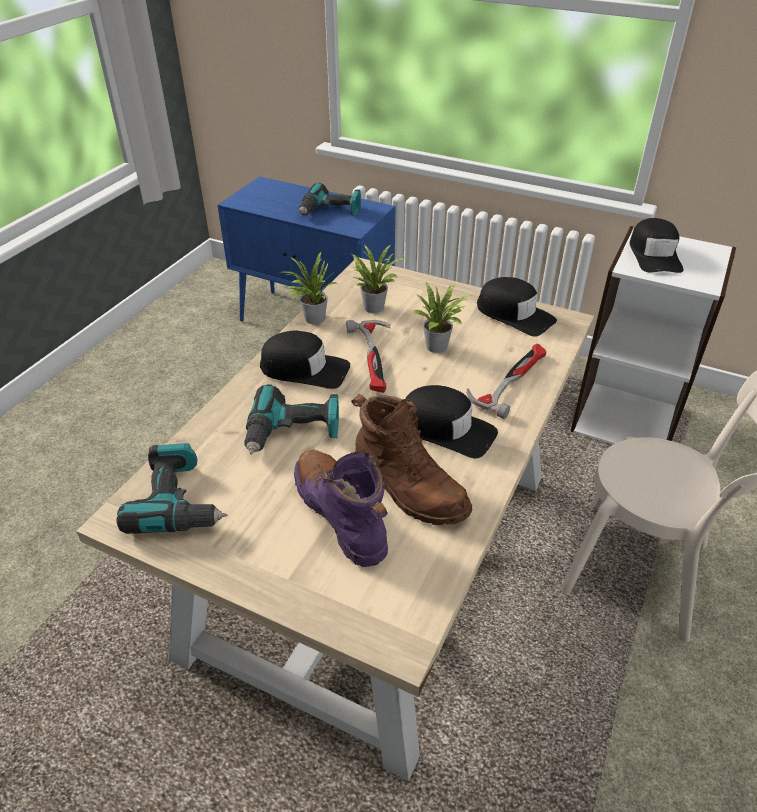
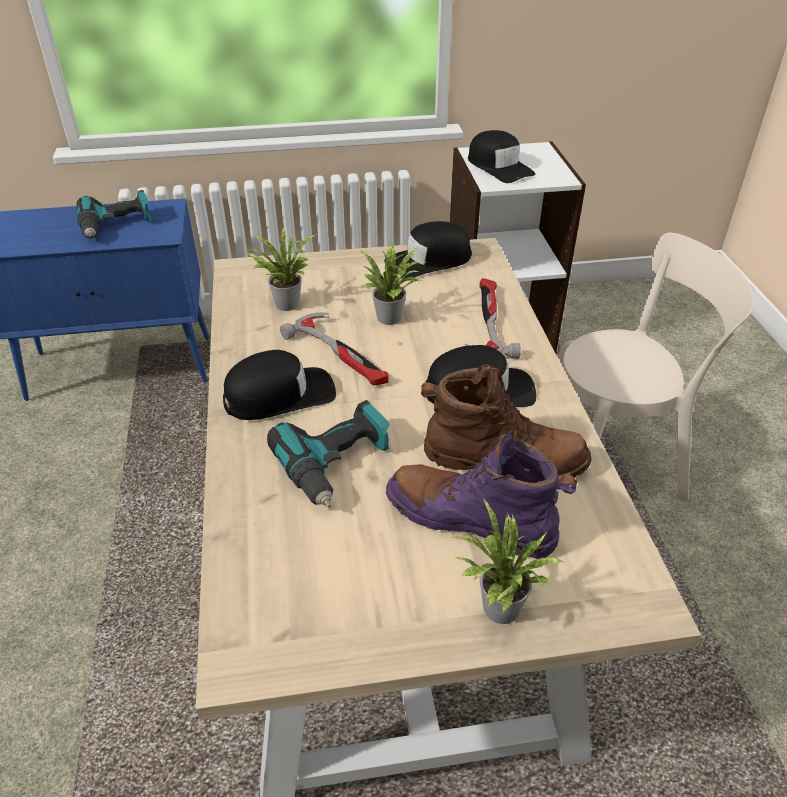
camera: 35 degrees left, 0 degrees up
(179, 501) = (289, 602): power drill -> none
(312, 318) = (231, 340): potted plant -> potted plant (497, 610)
(514, 314) = (429, 261): black cap -> black cap turned 150 degrees clockwise

